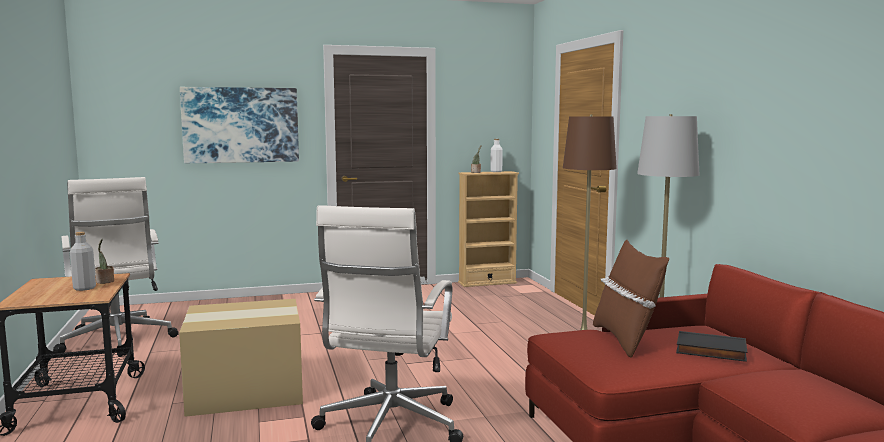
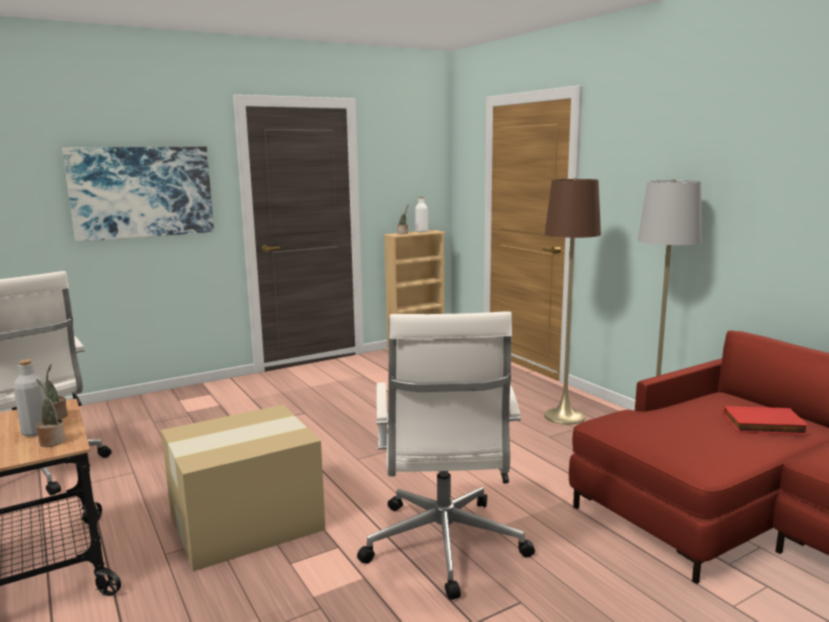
camera: 15 degrees left, 5 degrees up
(88, 294) = (52, 441): none -> potted plant
(625, 340) = (676, 421): brown pillow -> none
(710, 351) = (764, 425): black book -> red book

